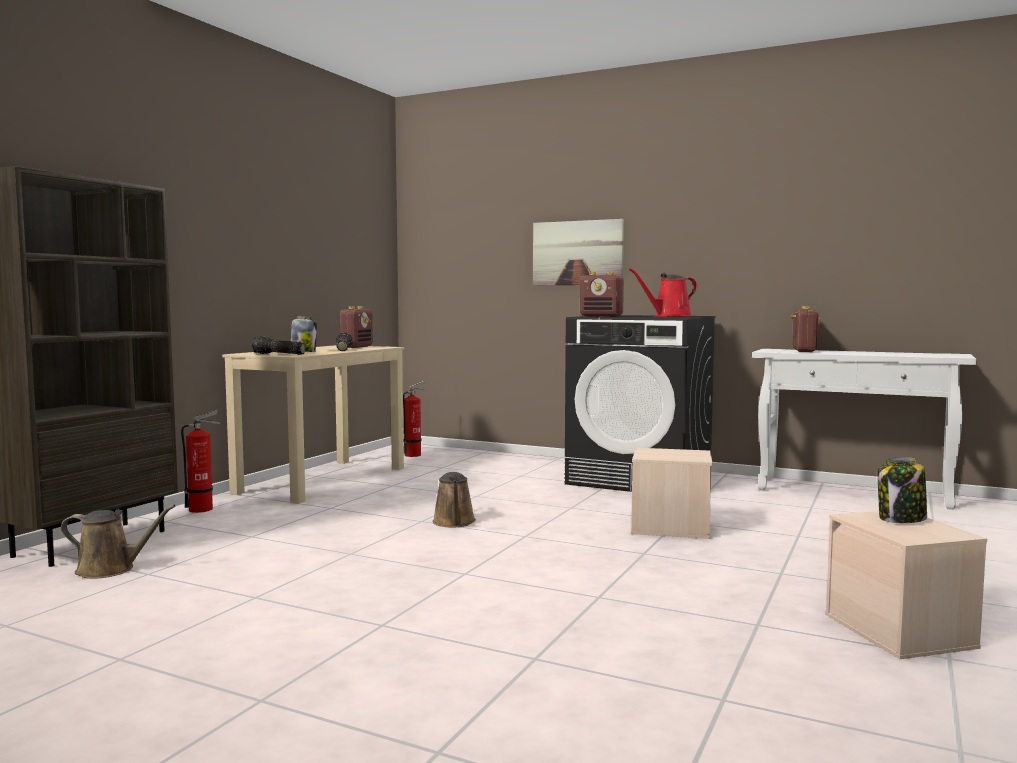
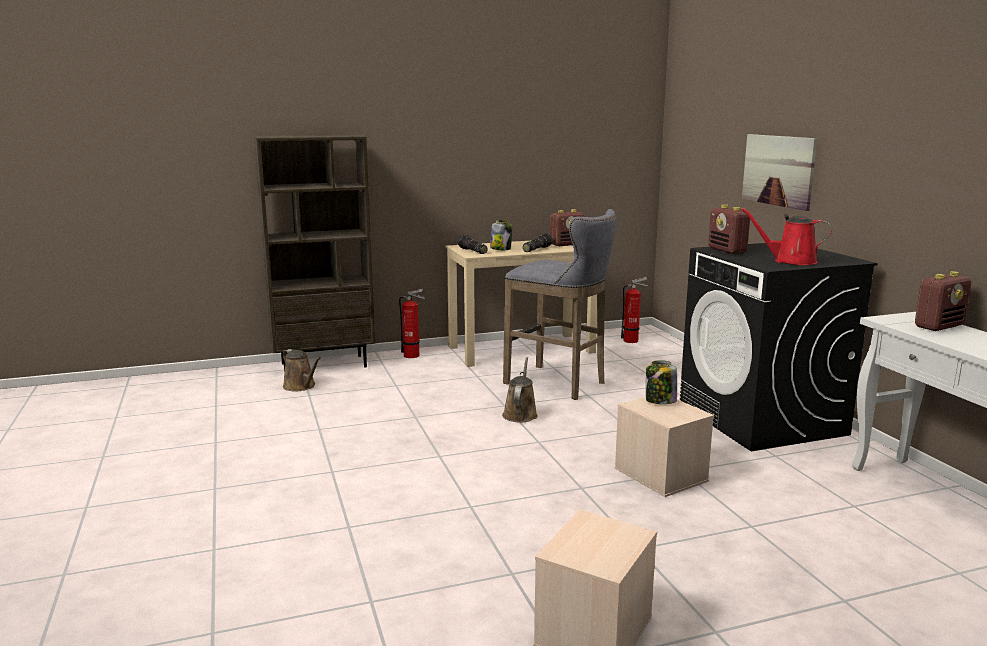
camera: 45 degrees right, 10 degrees up
(430, 494) = (559, 384): none -> grey stool
(454, 522) = (520, 414): brown watering can -> brown watering can turned 150 degrees clockwise
(901, 519) = (615, 538): jar -> jar (660, 401)

